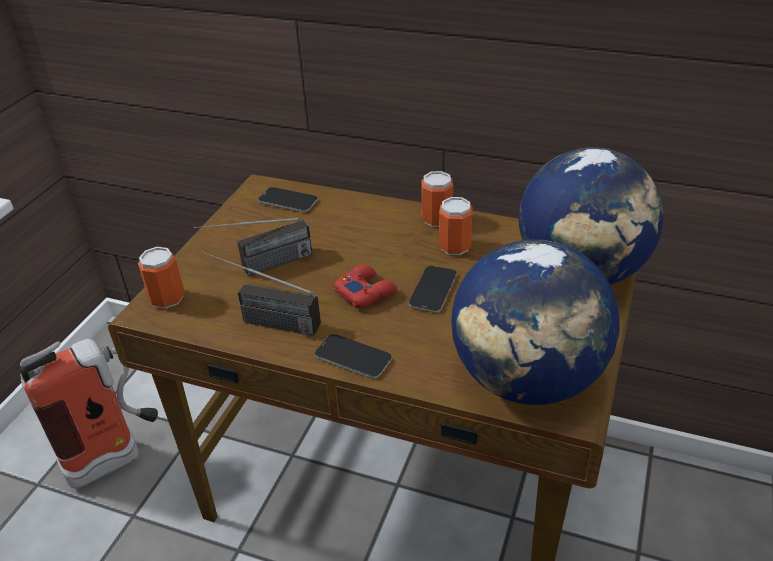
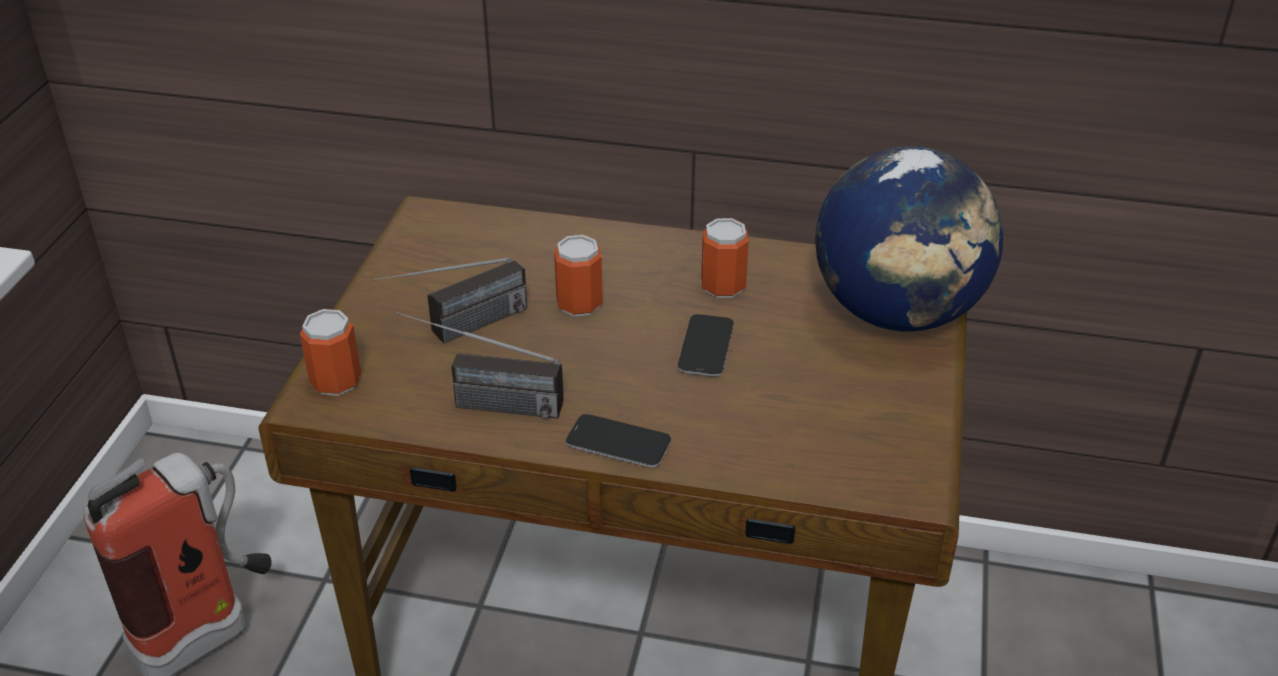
camera: 10 degrees left, 0 degrees up
(288, 201) = (471, 233): phone -> none
(365, 292) = (614, 355): red game controller -> none
(437, 219) = (690, 249): can -> can (579, 304)
(527, 380) = (852, 455): globe -> none

